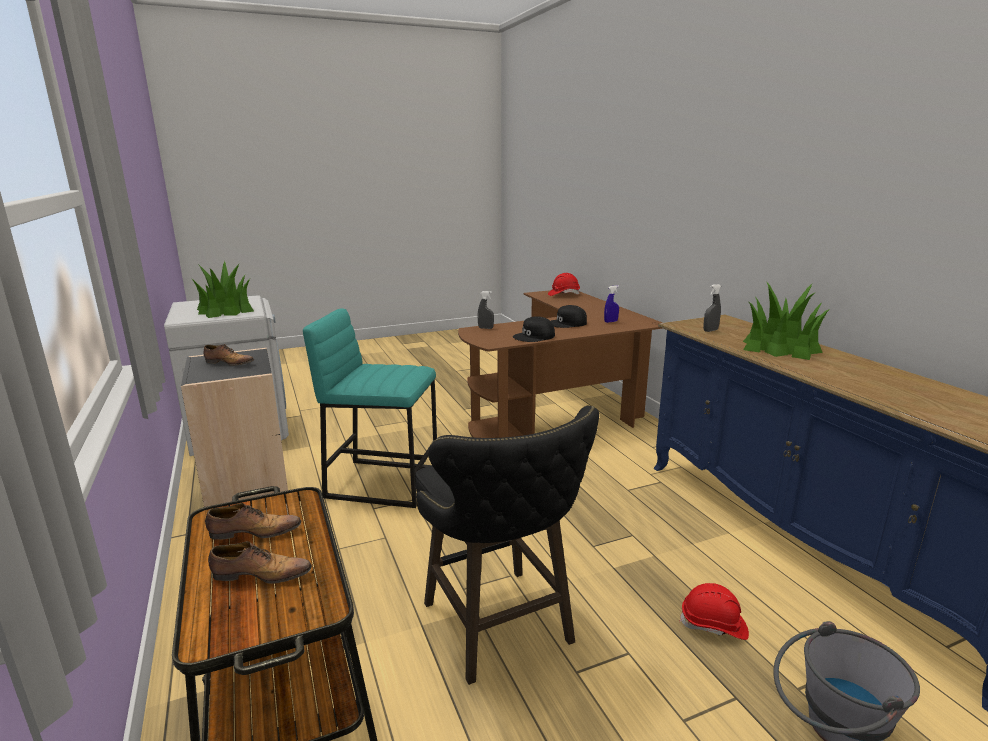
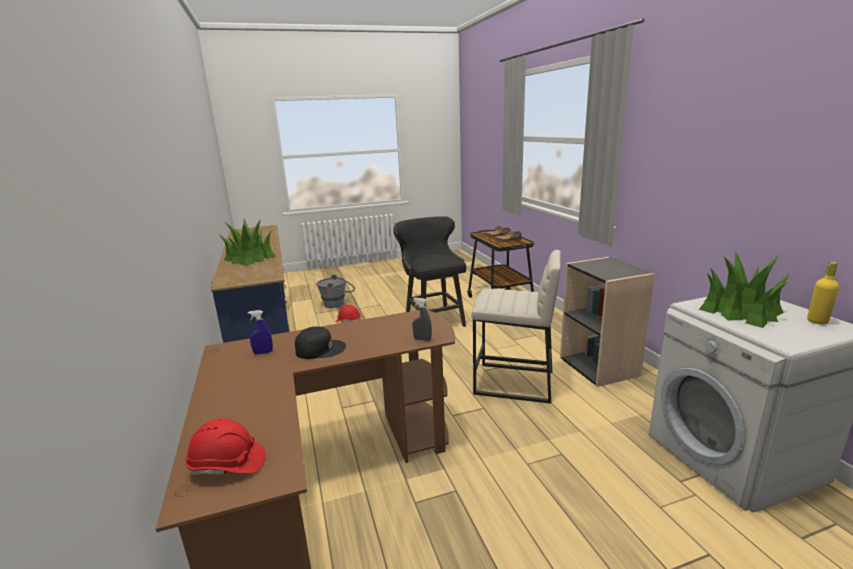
camera: 175 degrees left, 0 degrees up
(191, 305) = (817, 321): none -> yellow bottle
(229, 363) = (609, 268): shoe -> none
(382, 482) = (514, 382): turquoise stool -> beige stool
(534, 336) = (374, 324): black cap -> none
(710, 330) = (263, 269): grey spray bottle -> none

